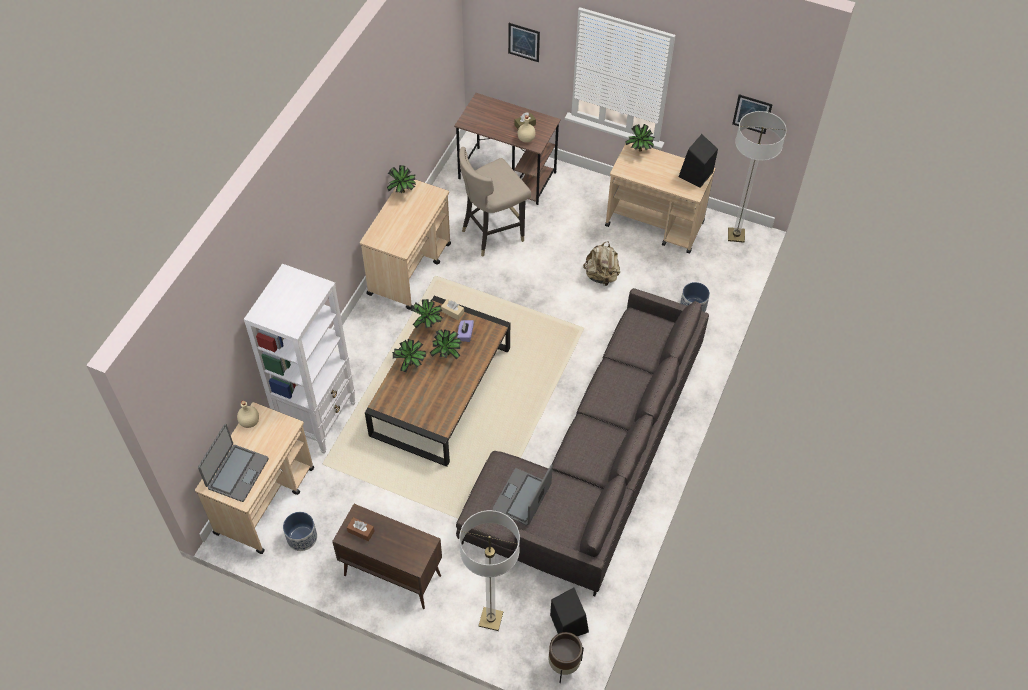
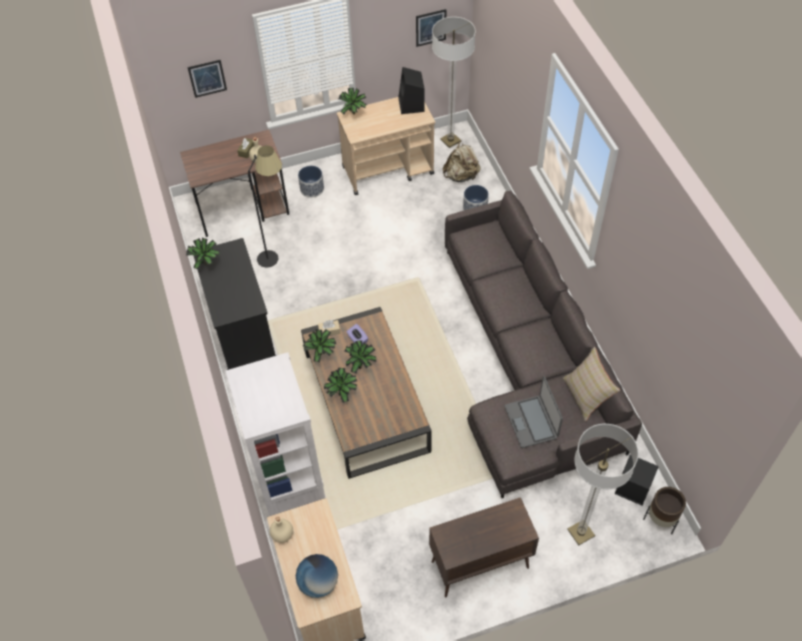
camera: 40 degrees left, 0 degrees up
(237, 473) = (318, 583): laptop -> globe
(301, 537) = (381, 598): planter -> planter (312, 189)
(361, 531) = (458, 543): brown tissue box -> none
(410, 268) = (241, 330): beige cart -> black cart
(492, 233) = (277, 258): beige stool -> black floor lamp
(589, 514) = (586, 395): none -> beige pillow
(601, 276) = (391, 232): beige backpack -> beige backpack (461, 176)

